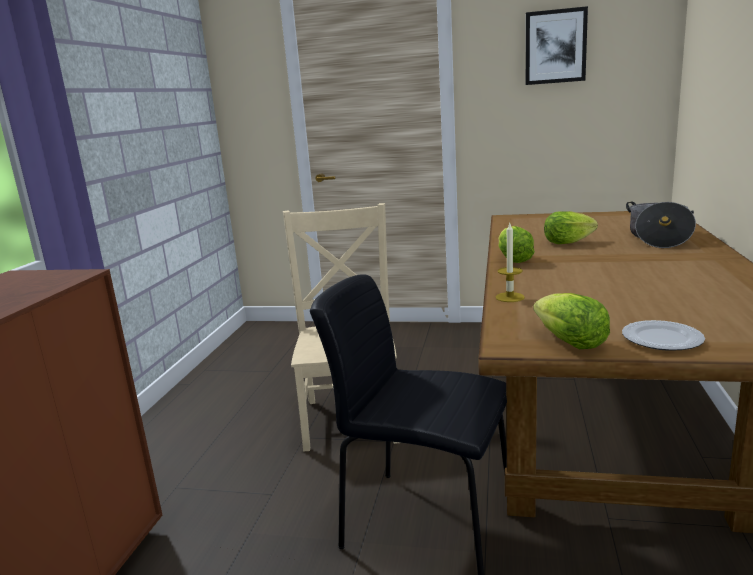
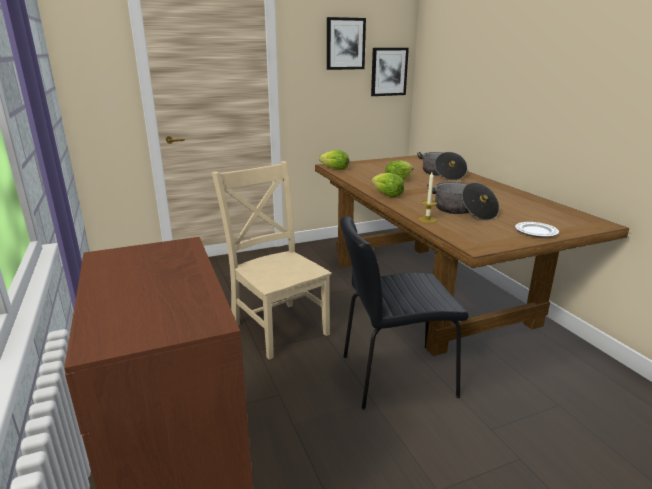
camera: 35 degrees left, 5 degrees up
(570, 343) = (502, 241): lettuce -> lettuce (335, 169)
(589, 292) = (462, 211): none -> cooking pot
(631, 82) = (388, 72): none -> picture

